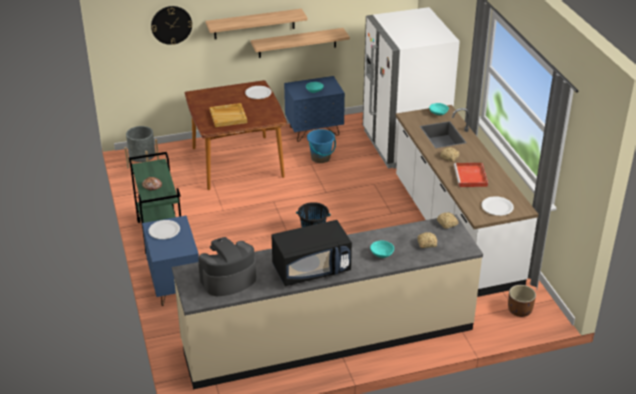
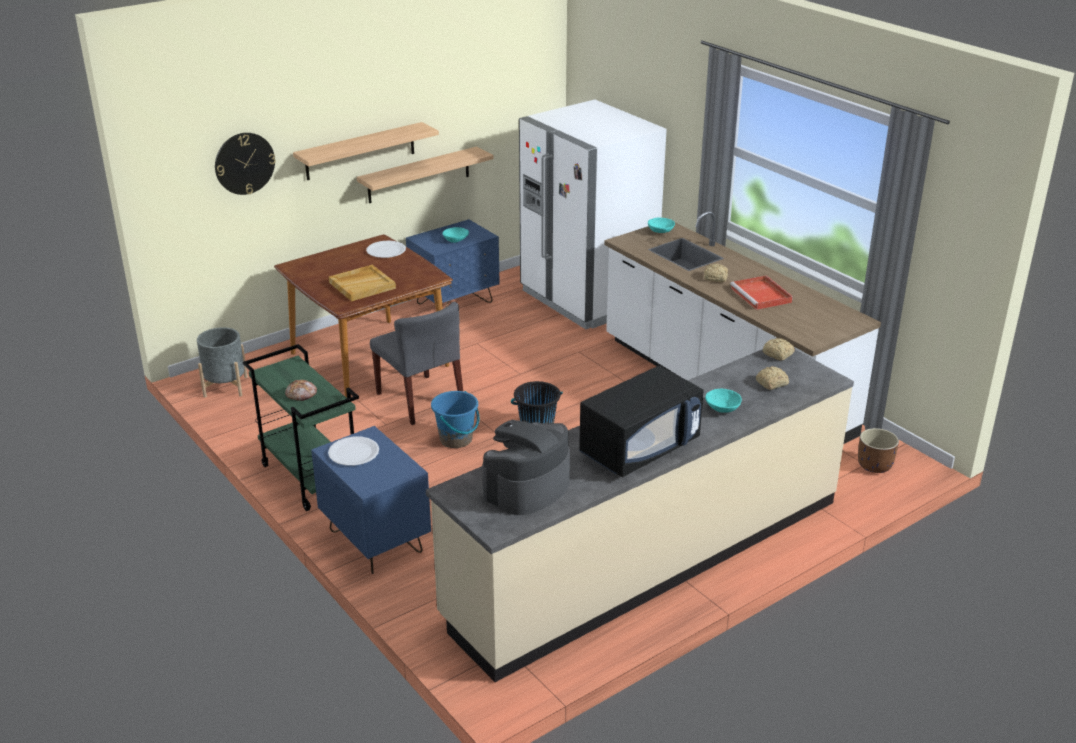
camera: 20 degrees left, 5 degrees down
(253, 197) = (420, 400): none -> grey chair
(321, 158) = (485, 333): blue bucket -> blue bucket (456, 439)
(497, 207) = (823, 324): white plate -> none

